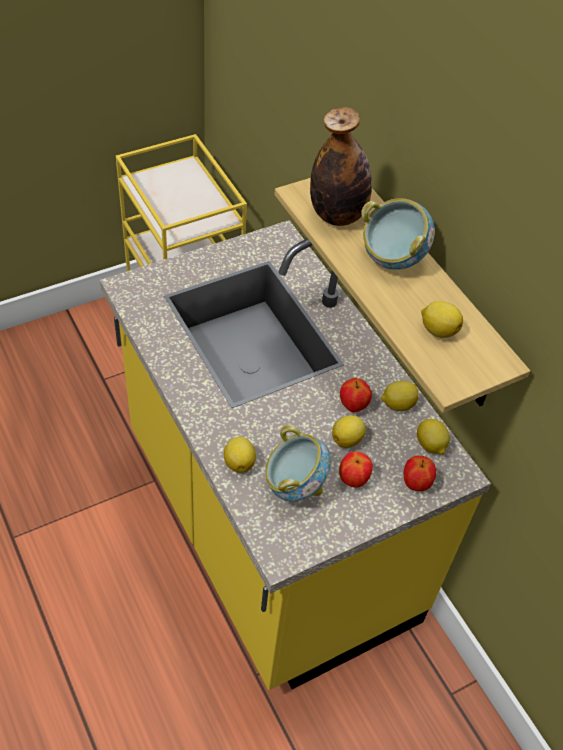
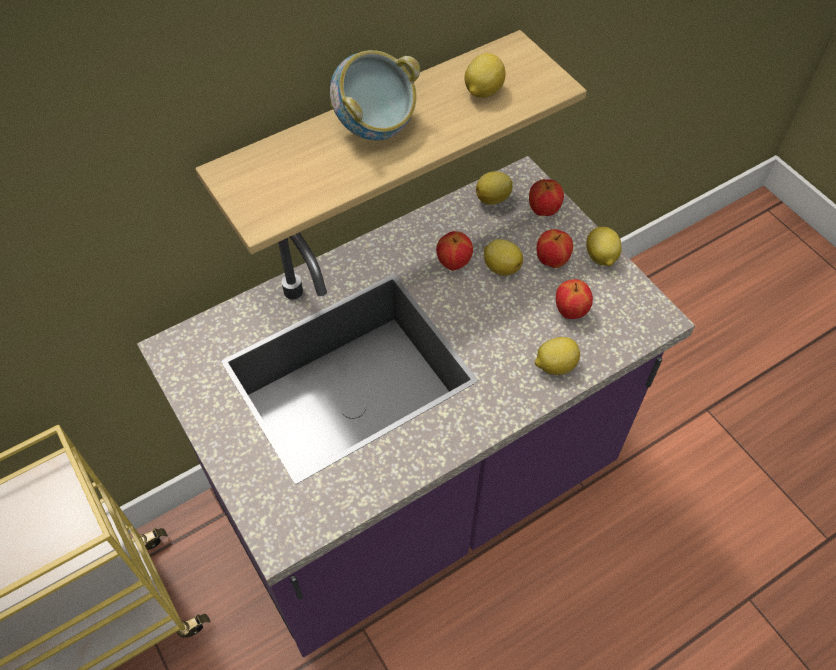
camera: 90 degrees left, 5 degrees up
(265, 530) = (418, 491): yellow counter -> purple counter
(294, 484) = (570, 312): bowl -> apple
(337, 215) = (301, 178): bottle -> none
(397, 404) = (444, 225): lemon -> lemon (600, 257)

